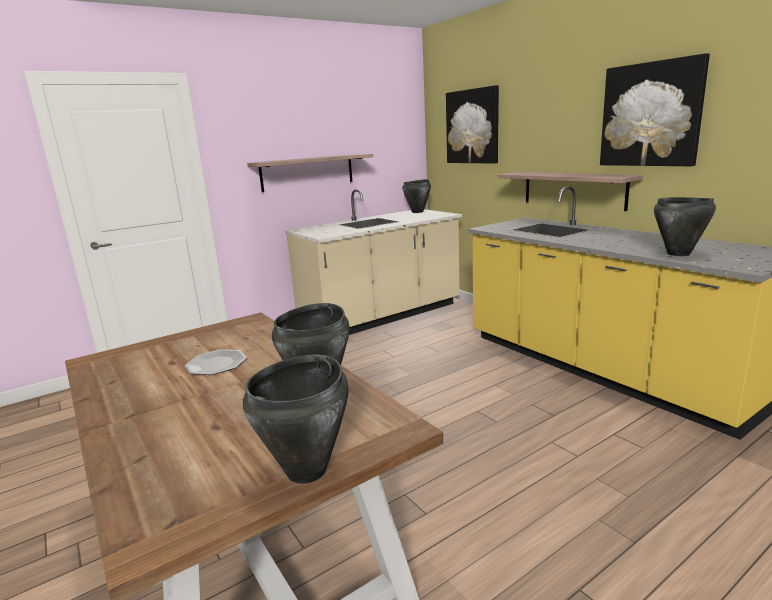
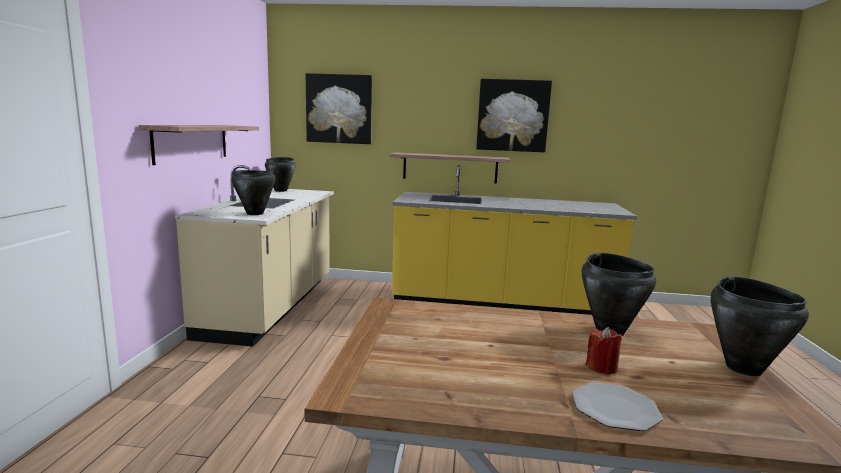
camera: 50 degrees left, 5 degrees down
(216, 364) = (487, 344): plate -> plate (615, 408)
(219, 409) = (601, 367): none -> red candle
(678, 254) = (573, 208): black cooking pot -> black cooking pot (255, 214)

